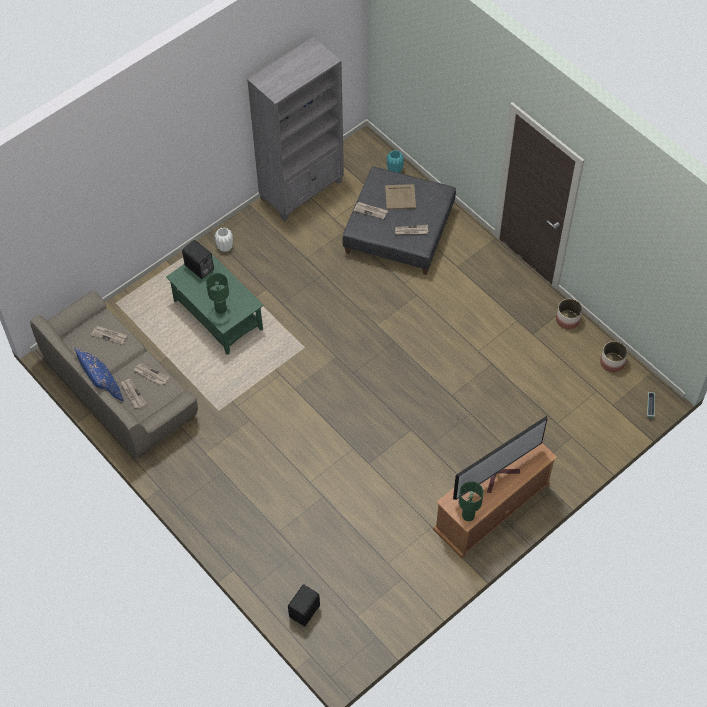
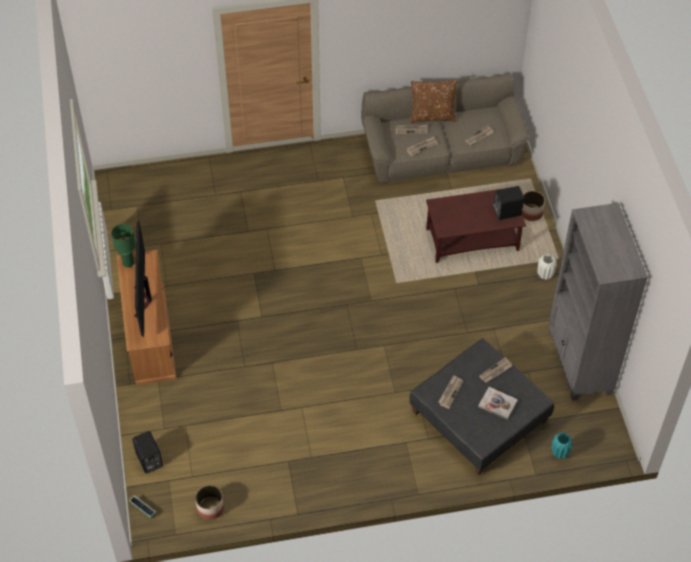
camera: 120 degrees right, 5 degrees down
(103, 386) = (432, 116): blue pillow -> brown pillow
(217, 314) = (473, 239): green coffee table -> brown coffee table
(221, 309) = (452, 208): green table lamp -> none
(305, 611) = (165, 179): black speaker -> black speaker (148, 460)
(400, 197) = (497, 403): beige tray -> book
(567, 319) = (282, 499): planter -> planter (531, 212)

